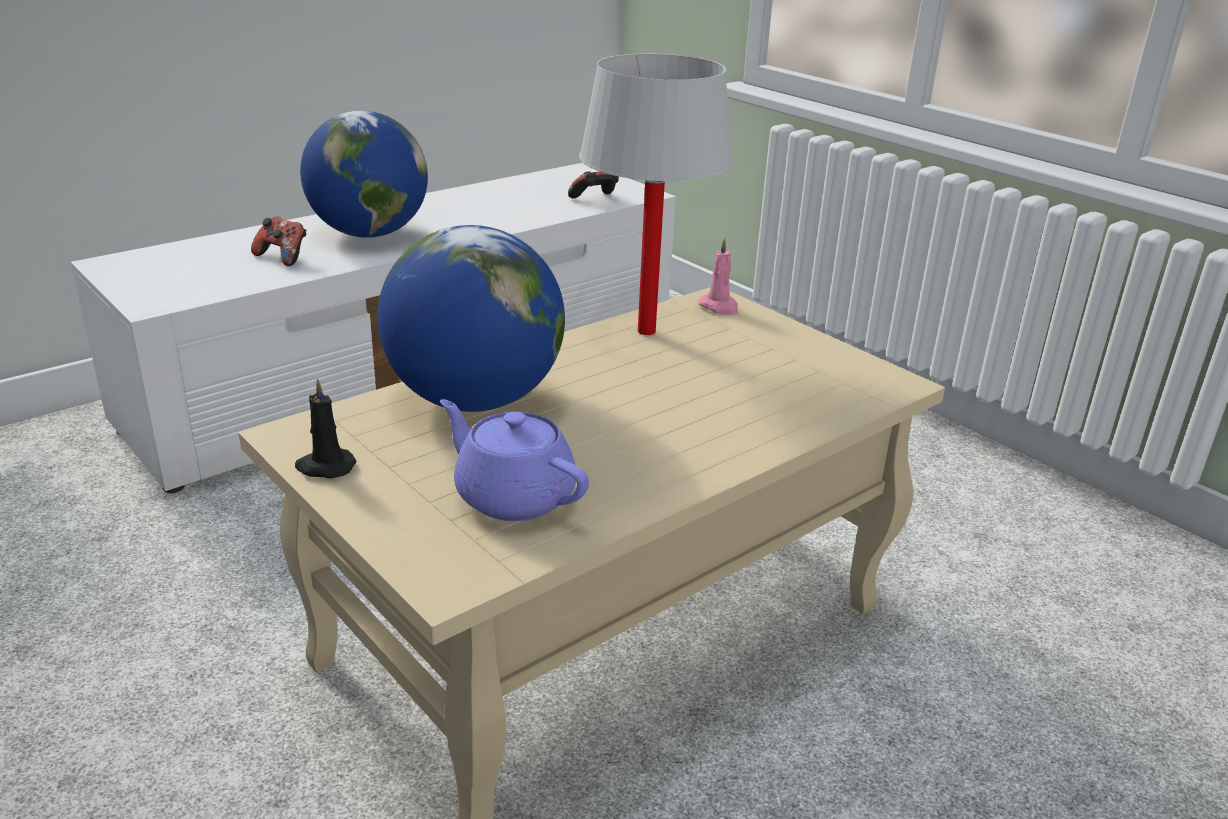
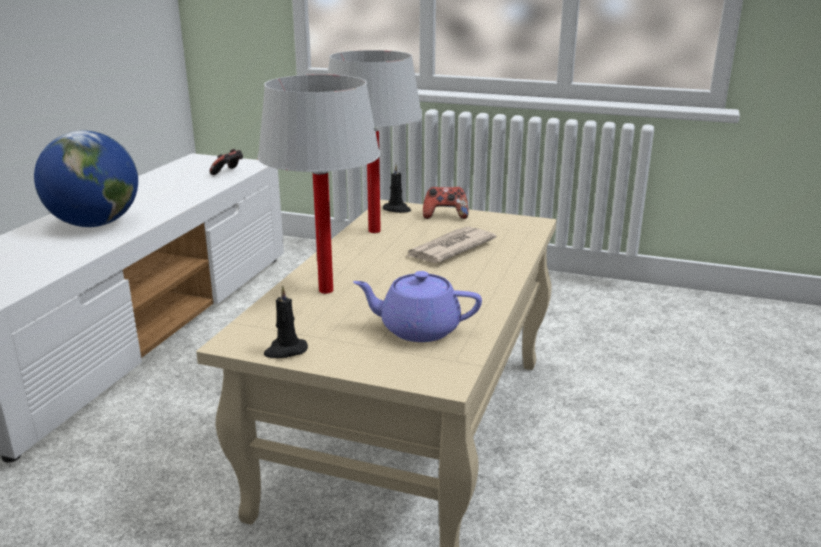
camera: 30 degrees left, 5 degrees down
(283, 258) = (48, 252): game controller -> game controller (445, 216)
(475, 400) = (326, 290): globe -> white table lamp
(712, 388) = (449, 249): none -> newspaper
(719, 307) = (397, 209): pink candle -> black candle

